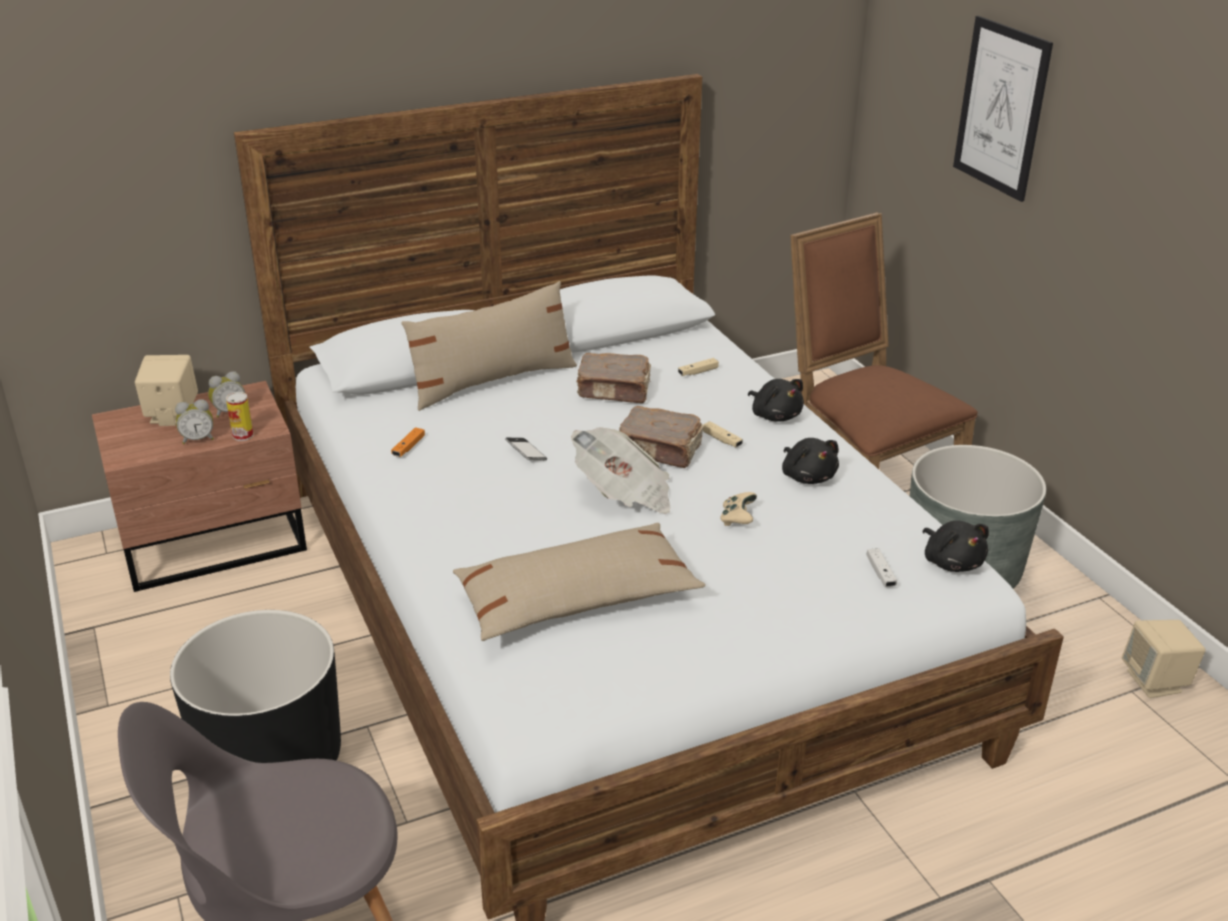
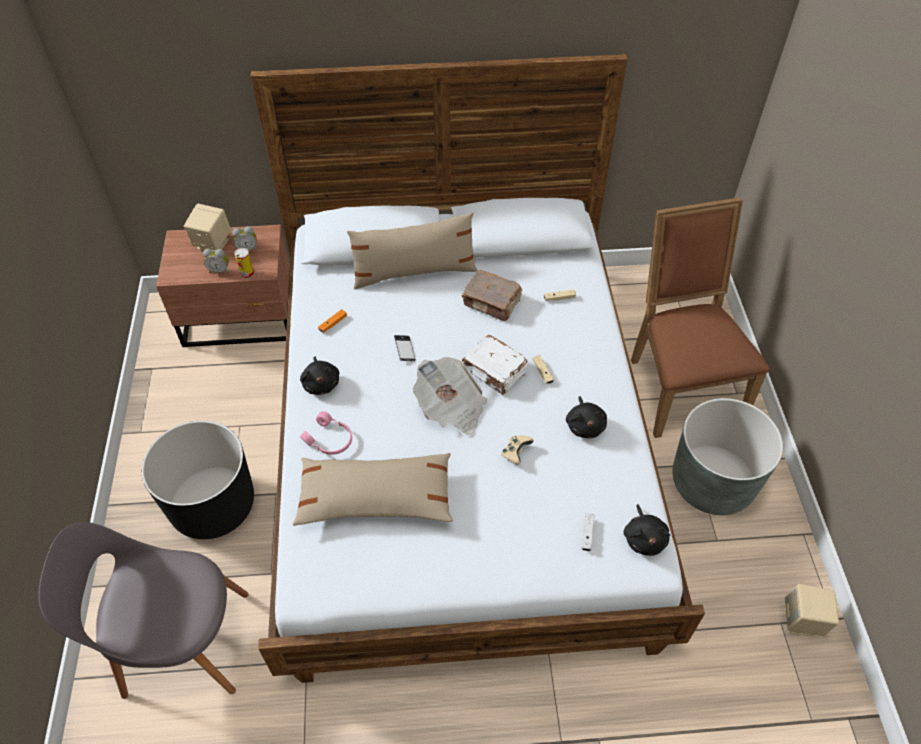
camera: 20 degrees right, 20 degrees up
(473, 559) = (329, 440): none -> pink headphones
(660, 450) = (495, 371): brown book -> white book
(775, 415) = (592, 357): black plush toy -> black plush toy (321, 383)
(1001, 108) = (850, 157): picture -> none

